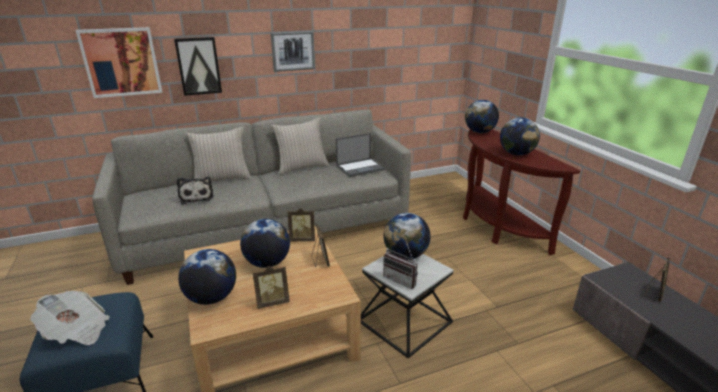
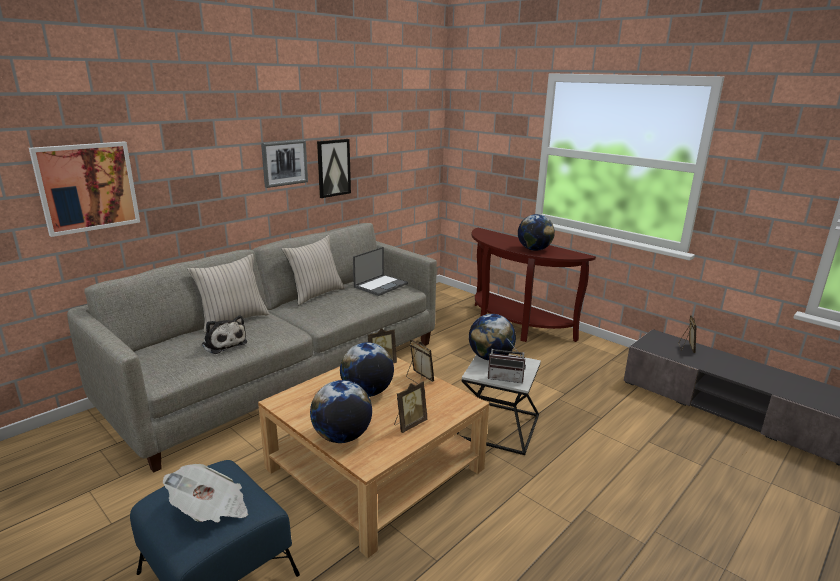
camera: 25 degrees left, 5 degrees down
(198, 66) = (182, 186): picture -> picture (333, 168)
(479, 132) = (483, 234): globe -> none

